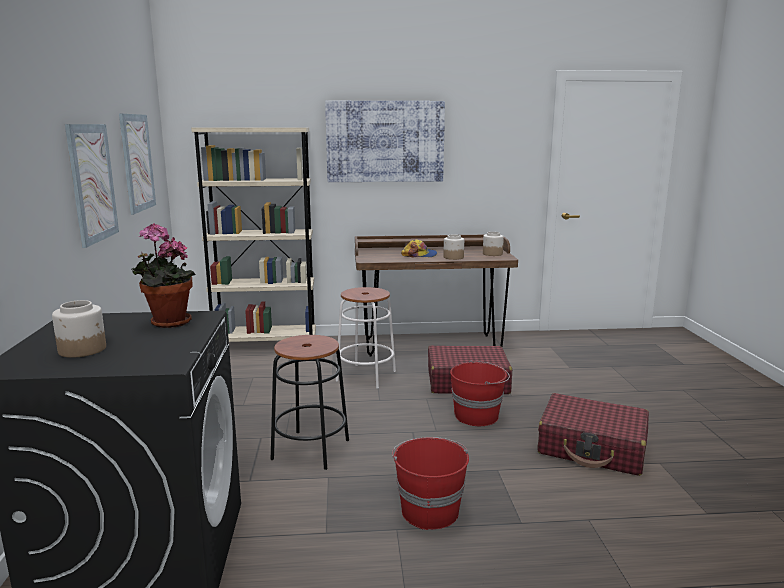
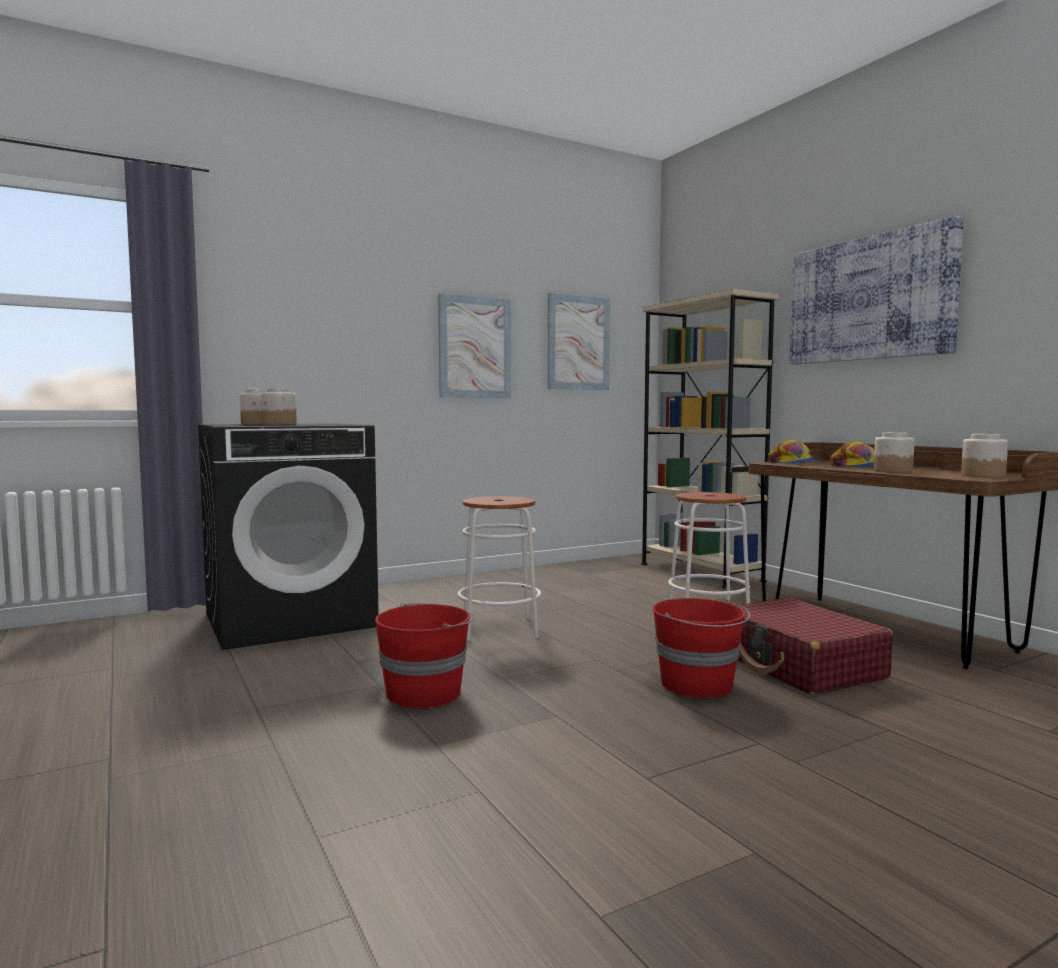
camera: 65 degrees right, 10 degrees down
(139, 342) = (279, 424): none -> jar
(167, 323) = (327, 424): potted plant -> none
(311, 449) = (499, 628): black stool -> white stool
(379, 258) = (793, 463): none -> cap
(592, 447) = (720, 777): red suitcase -> none

